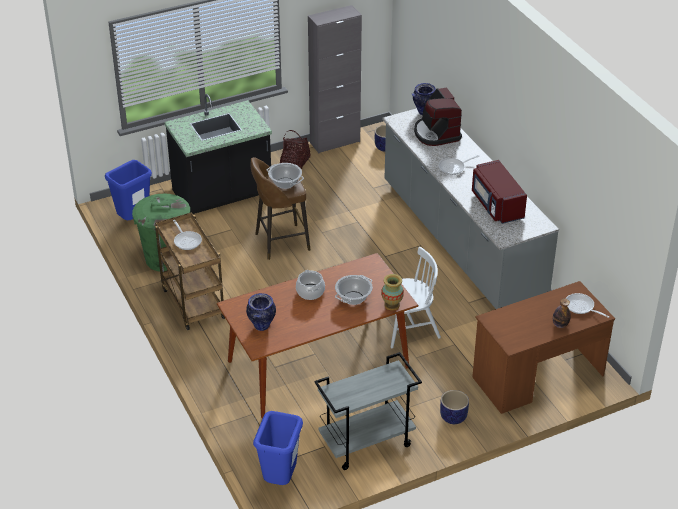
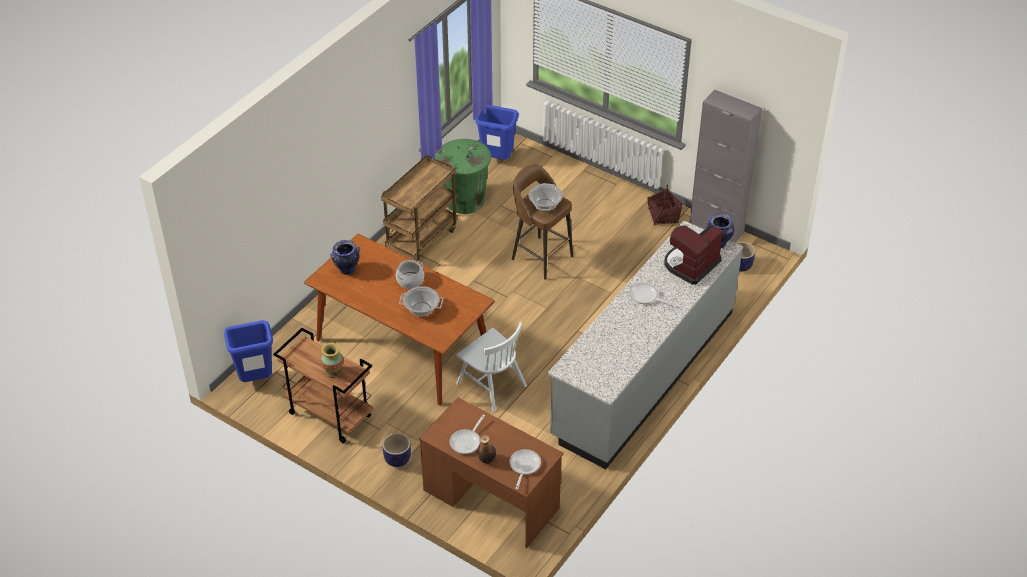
camera: 60 degrees right, 5 degrees up
(187, 240) = (422, 183): frying pan -> frying pan (467, 441)
(222, 194) = (575, 194): black counter -> none
(366, 443) = (329, 415): grey cart -> brown cart
(391, 305) = (429, 336): vase -> vase (333, 372)
(496, 205) = (611, 347): red microwave -> none

